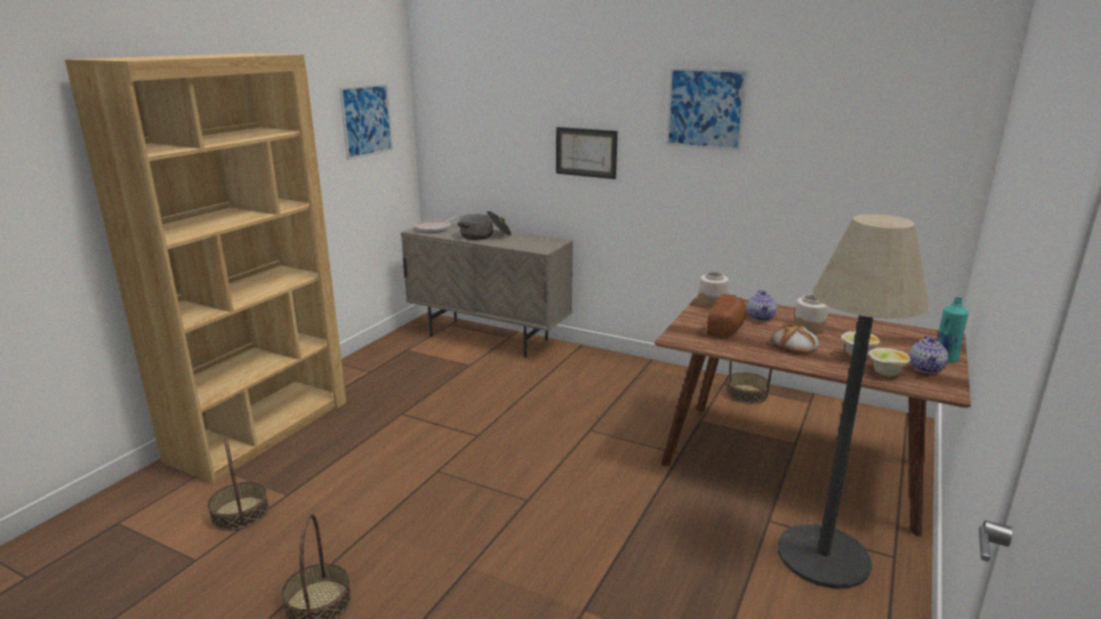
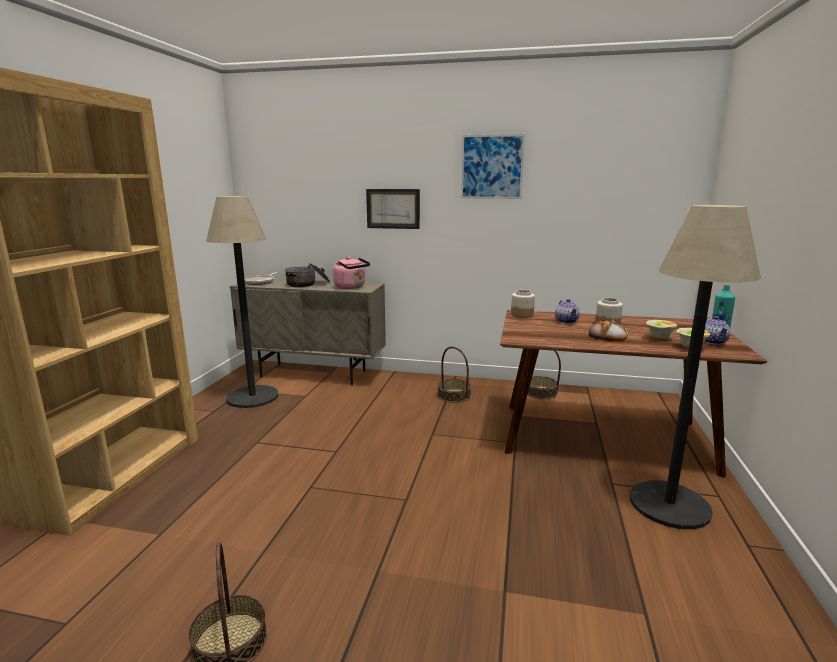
camera: 15 degrees left, 5 degrees down
(240, 513) = (110, 561): basket -> basket (454, 395)
(366, 120) = (195, 185): picture -> none
(414, 359) = (252, 397): none -> floor lamp
(530, 244) = (351, 287): none -> pink kettle
(728, 328) = (548, 329): bread -> none

